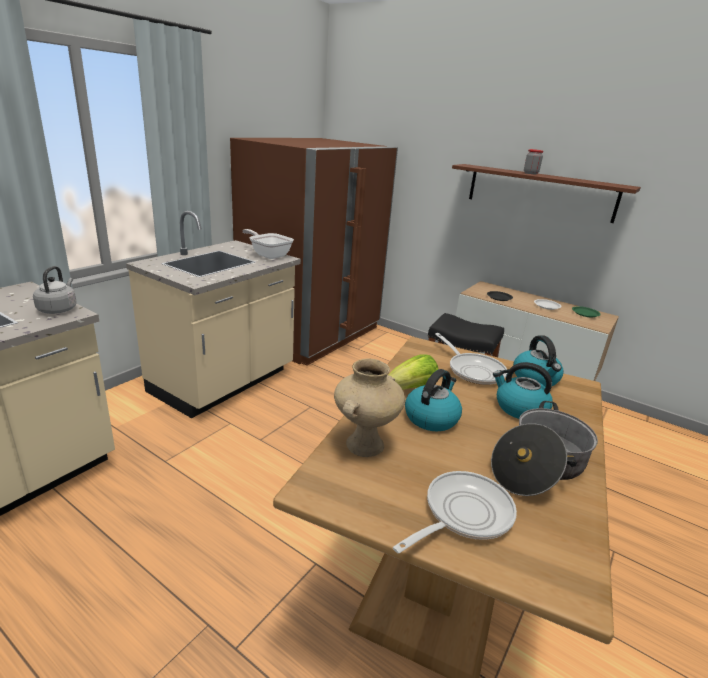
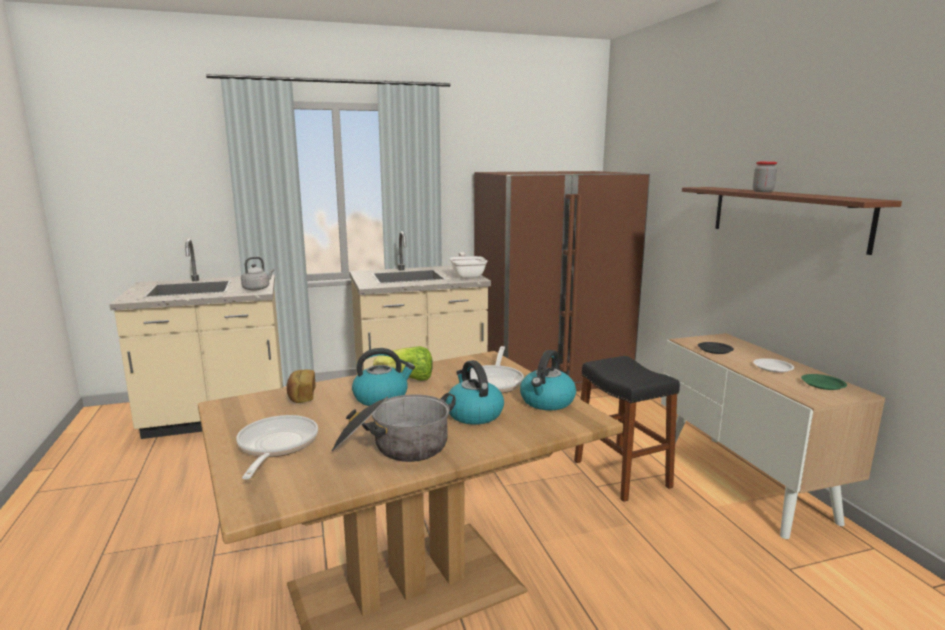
camera: 40 degrees right, 10 degrees down
(364, 443) = (301, 396): beige vase -> bread
(462, 514) = (276, 446): frying pan -> frying pan turned 90 degrees counterclockwise

